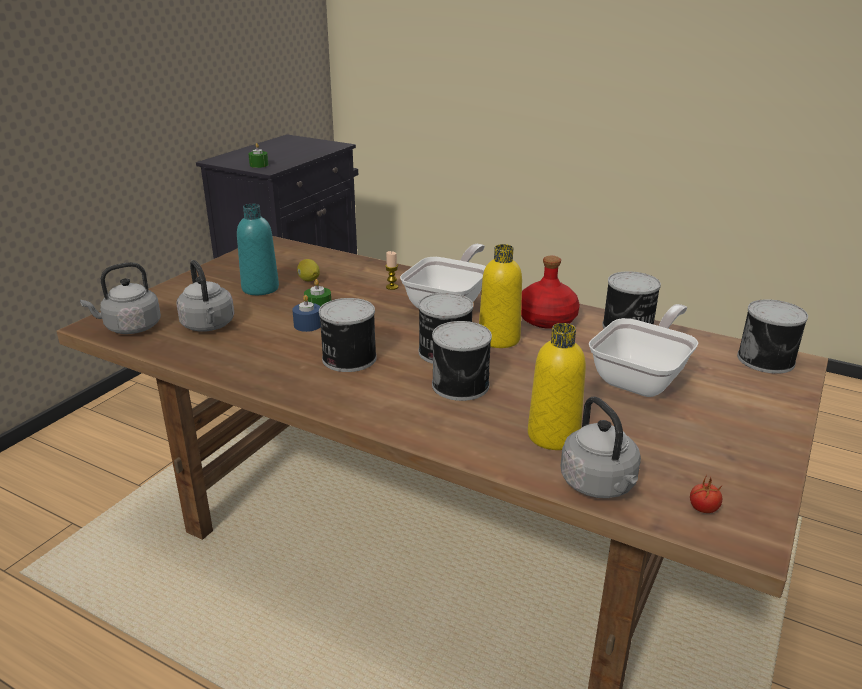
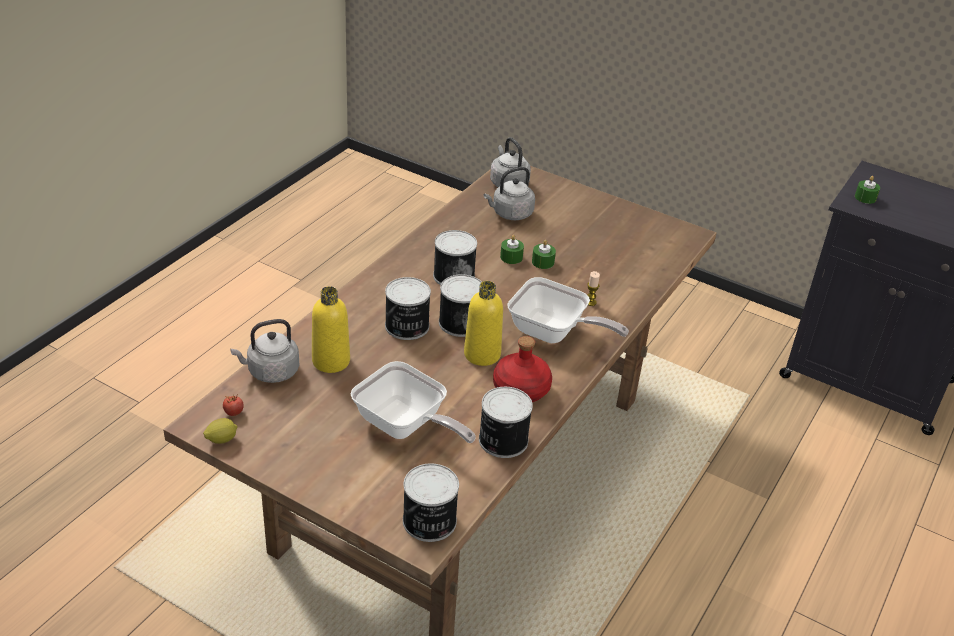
camera: 90 degrees right, 10 degrees up
(260, 288) = (582, 233): turquoise bottle -> none
(307, 325) = (511, 257): blue candle -> green candle
(309, 280) = (601, 257): lemon -> lemon (221, 440)

